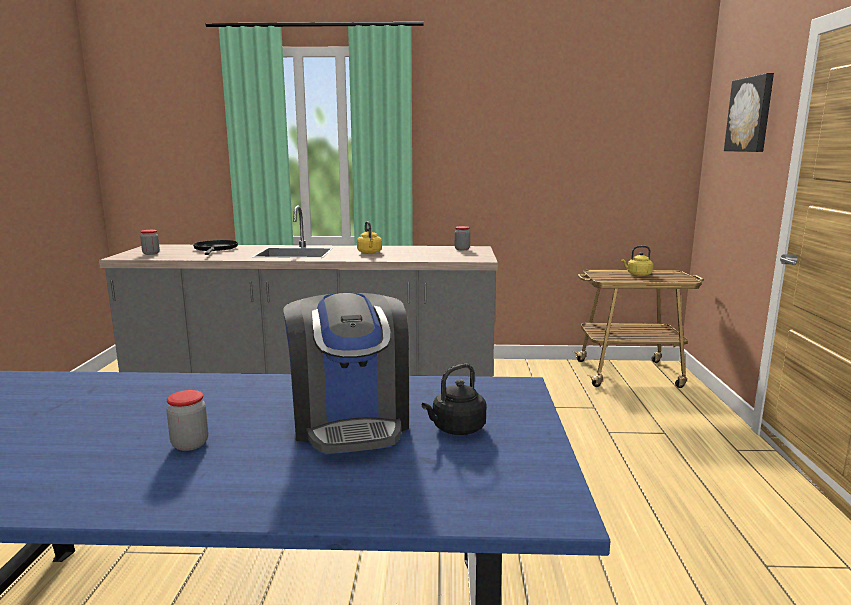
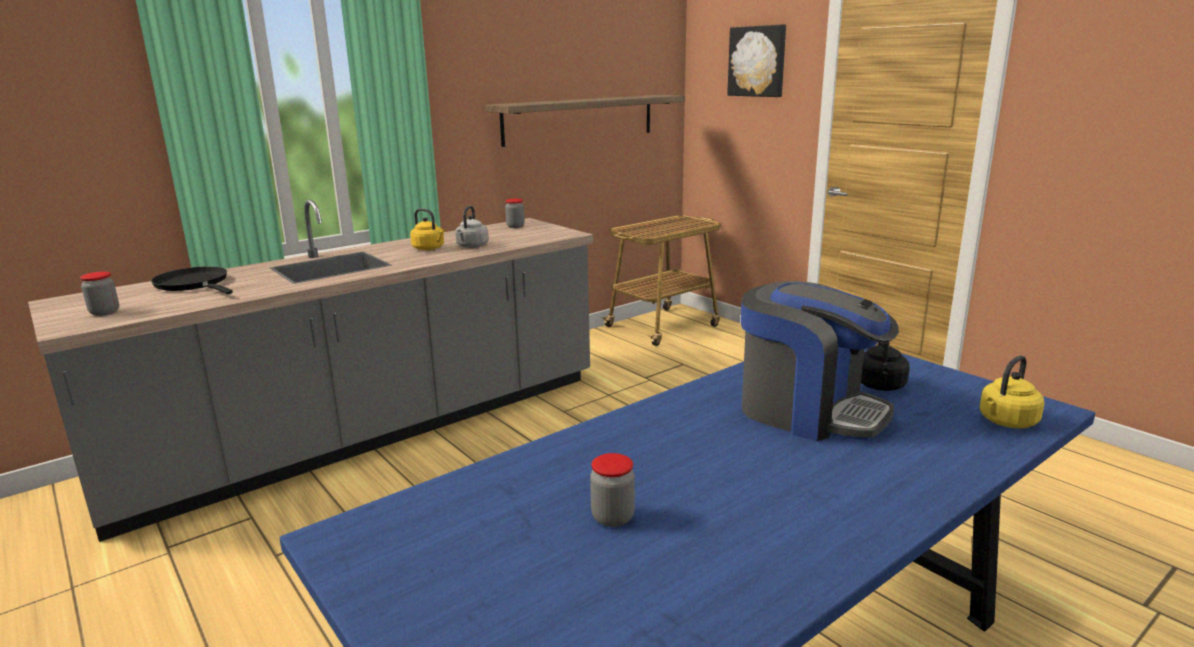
camera: 40 degrees left, 5 degrees up
(190, 444) = (756, 482): jar -> jar (613, 517)
(395, 255) = (471, 246): none -> grey kettle
(566, 167) = (580, 119): none -> shelf
(637, 274) = (660, 225): yellow kettle -> yellow kettle (1006, 422)

